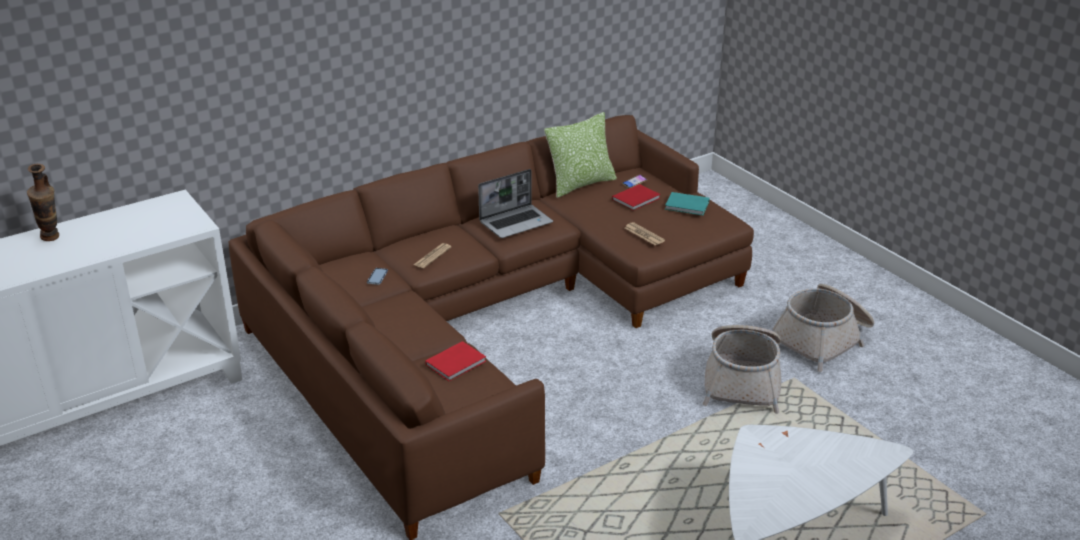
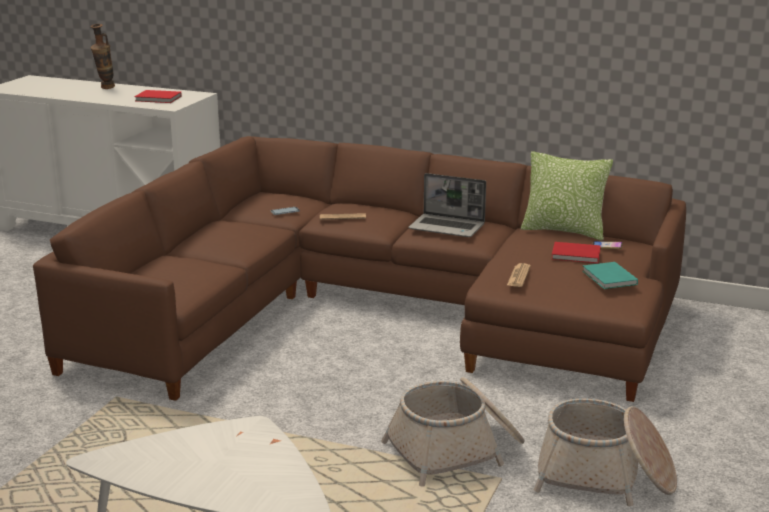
camera: 55 degrees right, 10 degrees down
(457, 363) = (196, 268): red book -> red book (159, 99)

